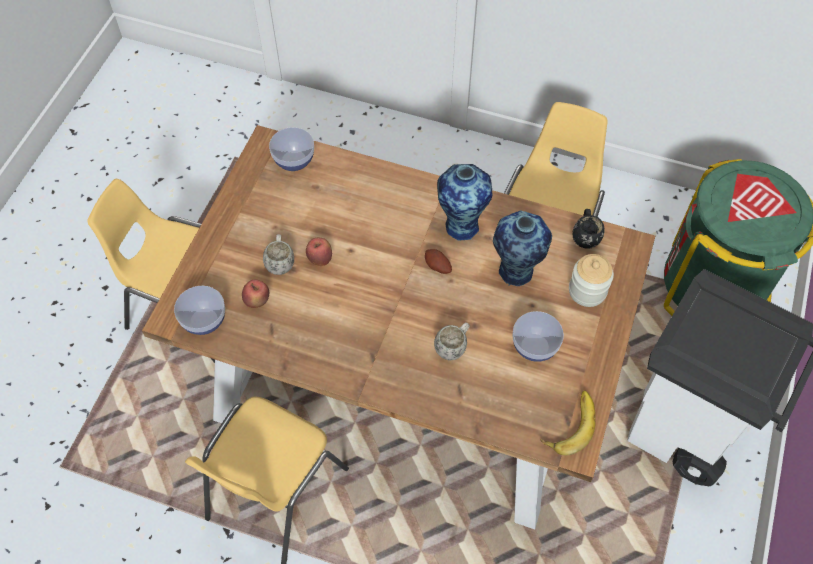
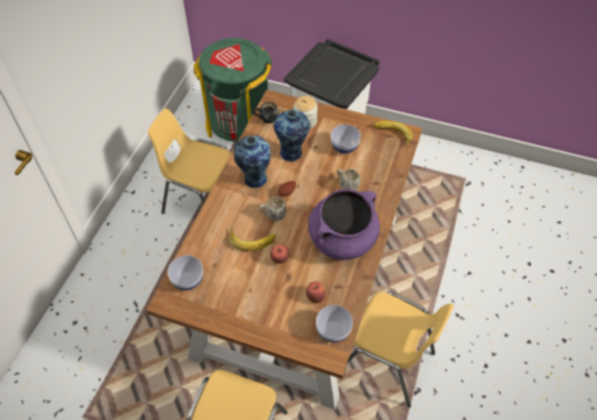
camera: 90 degrees left, 5 degrees down
(280, 262) = (282, 284): white mug -> white mug (272, 215)
(351, 337) = (342, 239): none -> purple cooking pot
(356, 226) = (252, 238): none -> banana

